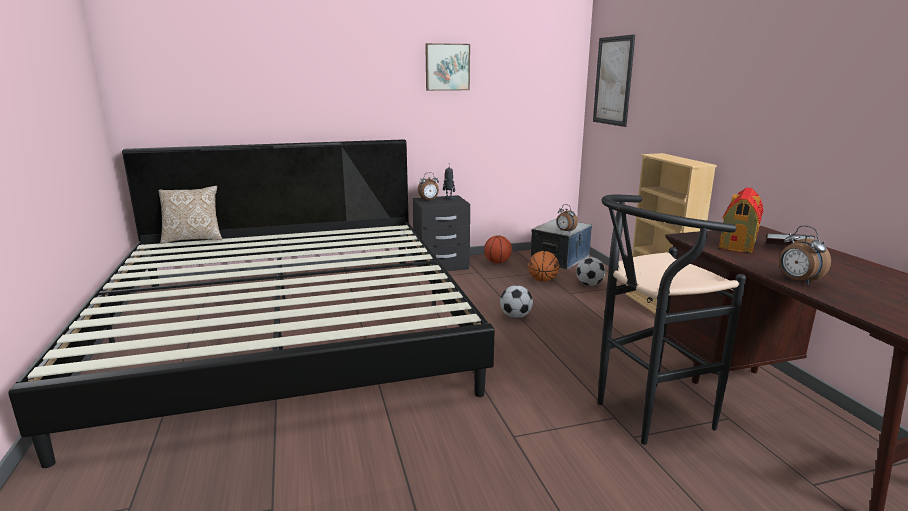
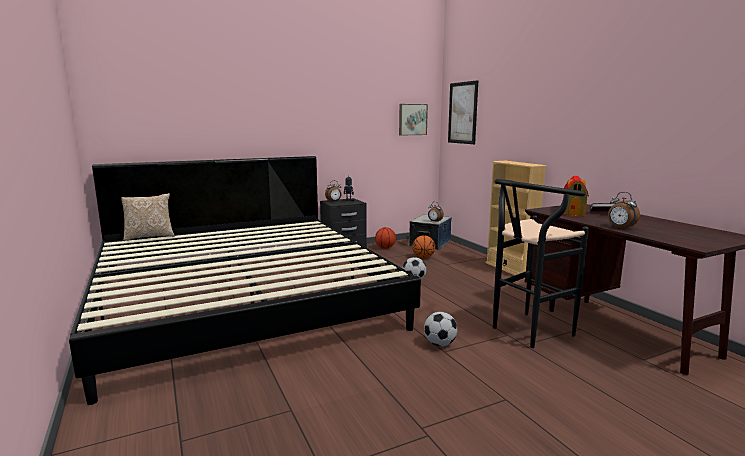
camera: 10 degrees left, 5 degrees down
(447, 67) = (344, 102): picture -> picture (412, 119)
(589, 284) = (457, 258): football -> football (440, 344)

